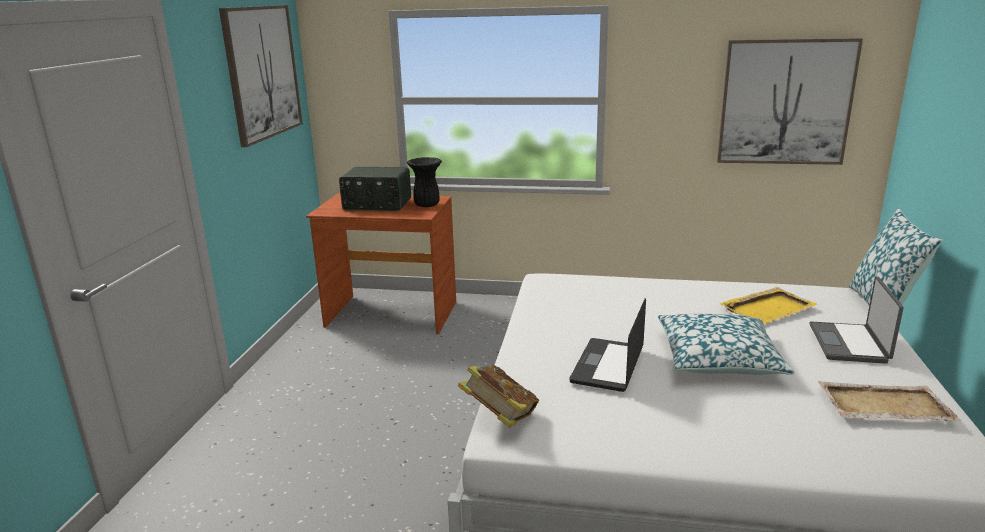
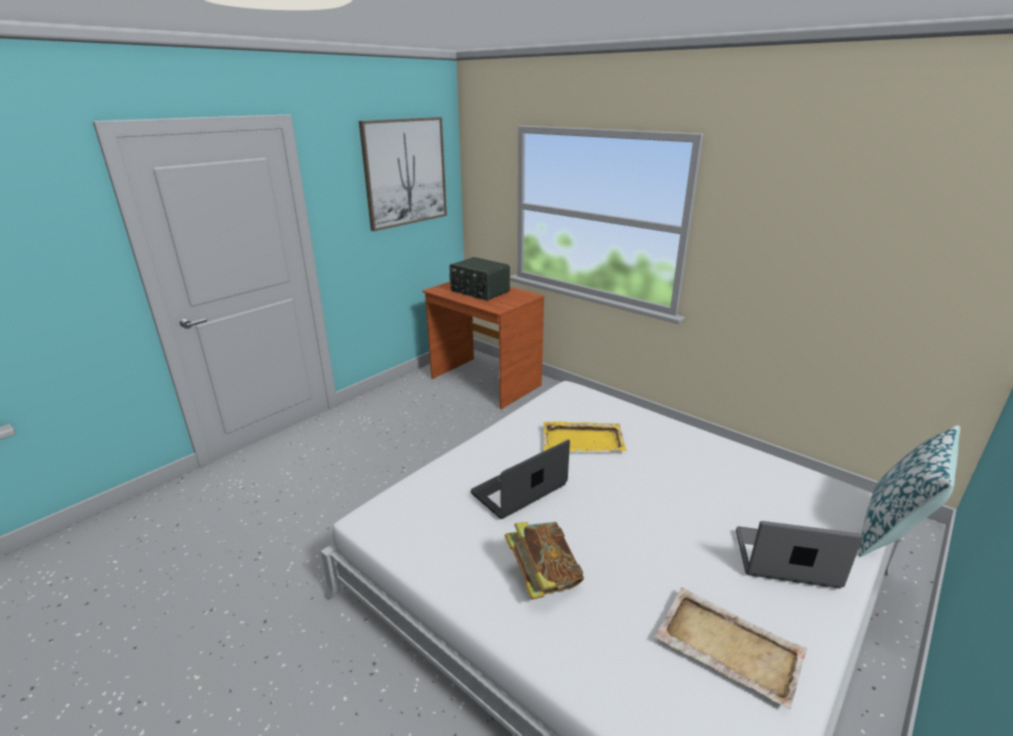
camera: 30 degrees right, 5 degrees up
(426, 205) = (513, 300): black vase -> none
(499, 418) = (388, 502): book -> book (543, 578)
(719, 358) = (625, 521): pillow -> none
(768, 308) = (744, 487): yellow tray -> yellow tray (583, 440)
(785, 102) = (887, 263): picture -> none
(850, 344) = (785, 561): laptop -> laptop turned 60 degrees clockwise

